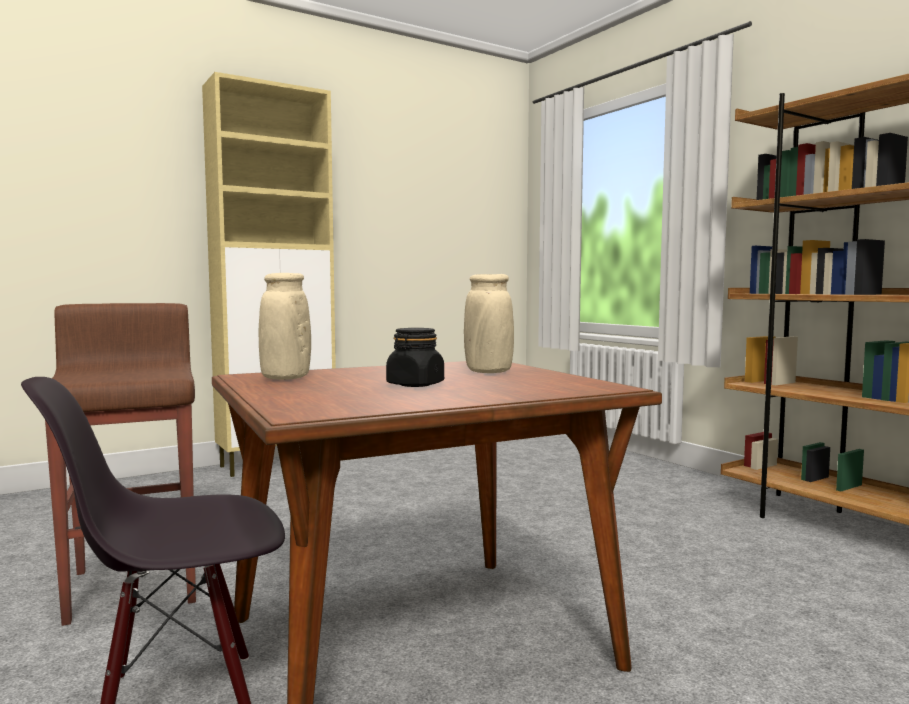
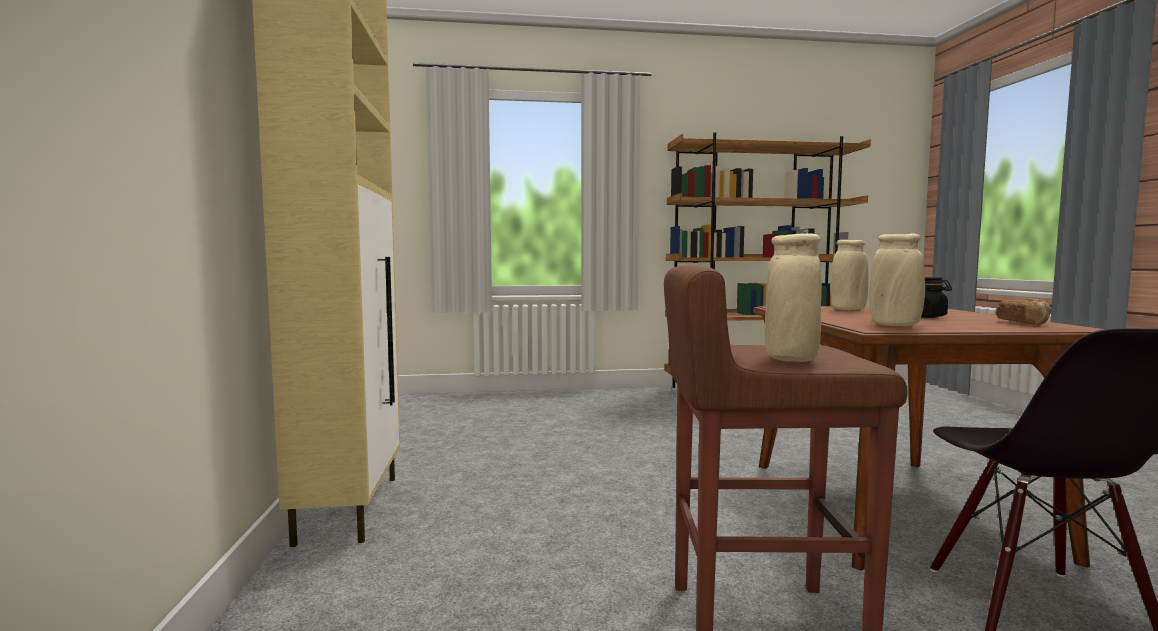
camera: 65 degrees left, 0 degrees up
(95, 374) = (791, 359): none -> beige vase
(354, 403) = (1023, 323): none -> bread

